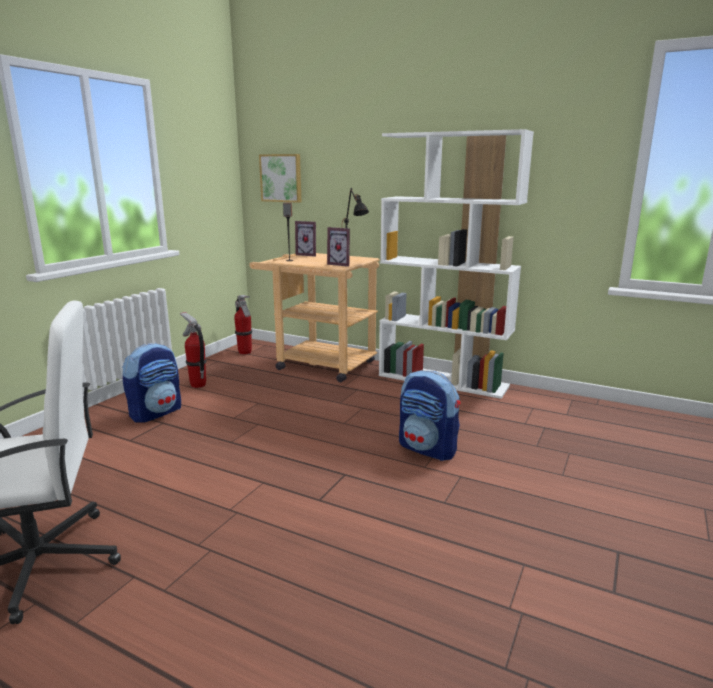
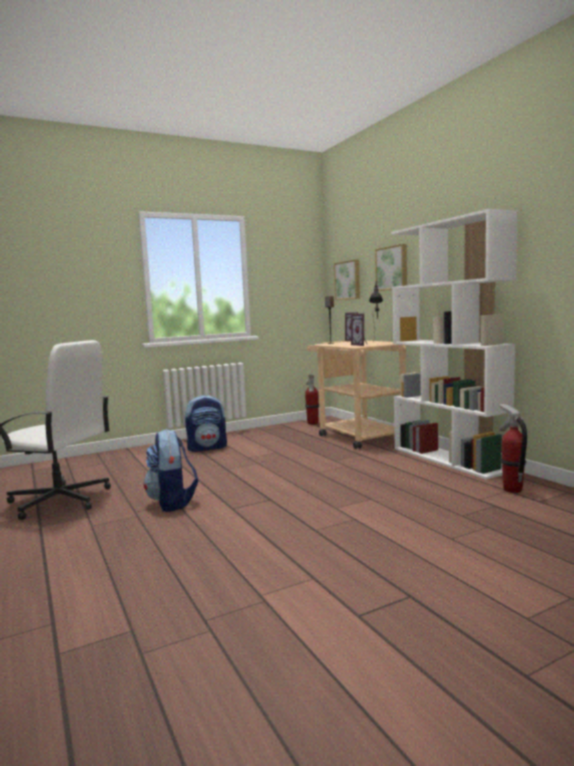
camera: 35 degrees right, 10 degrees down
(198, 385) = (253, 437): fire extinguisher -> fire extinguisher (512, 489)
(355, 171) = (392, 268): none -> picture
(428, 449) = (357, 498): backpack -> backpack (172, 502)

